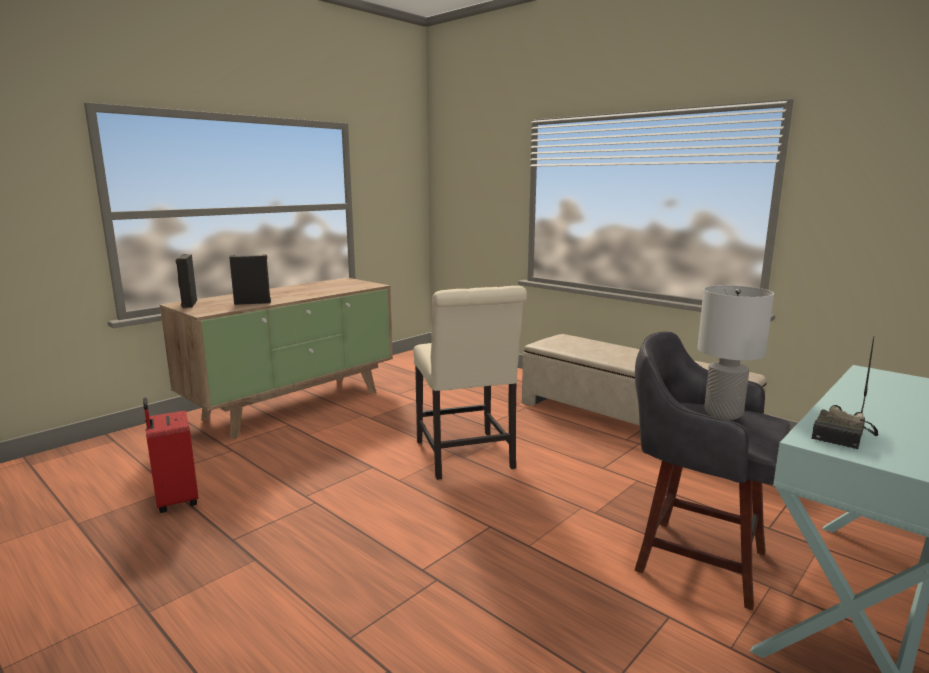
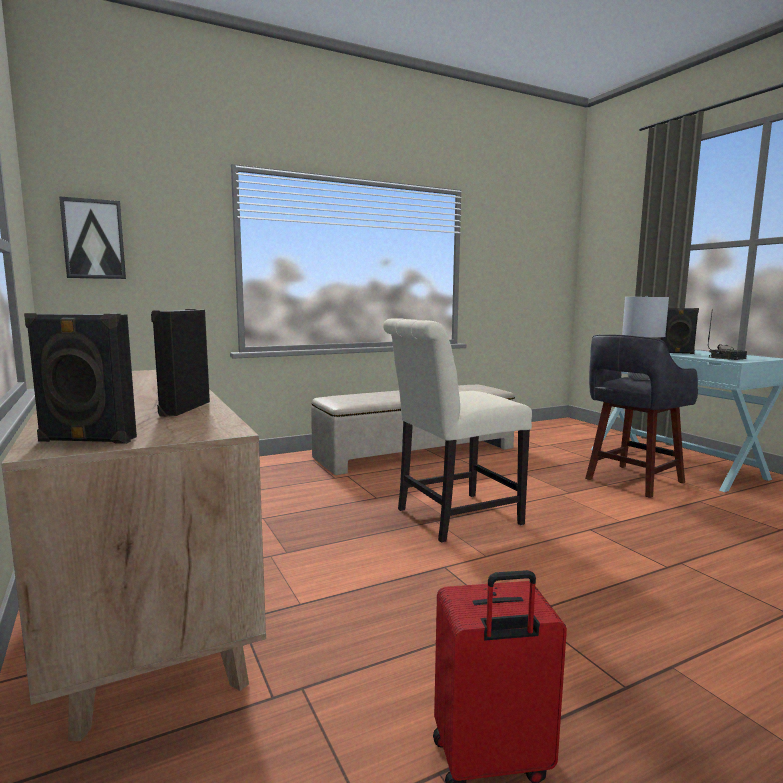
camera: 70 degrees left, 5 degrees down
(454, 188) = (93, 239): none -> picture
(465, 458) = (450, 518): beige chair -> beige chair turned 150 degrees clockwise
(866, 407) = (675, 353): none -> black speaker

